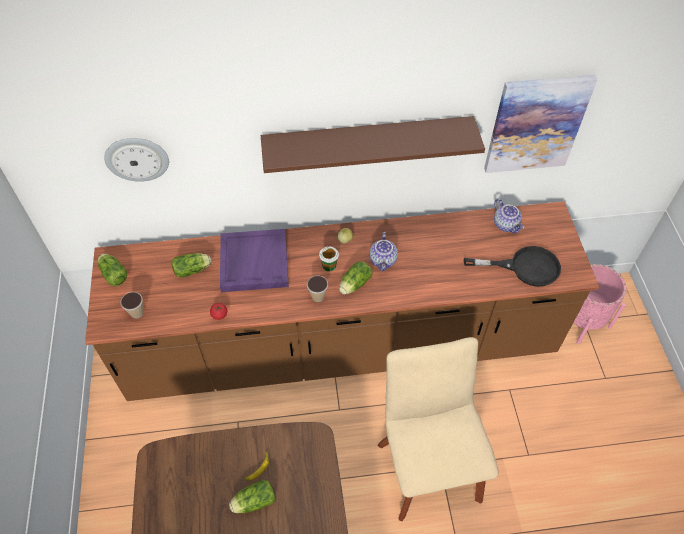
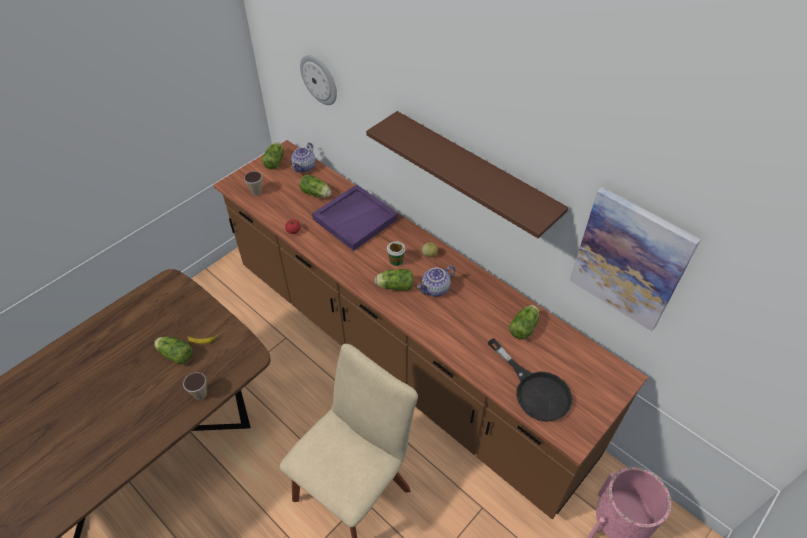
camera: 50 degrees right, 5 degrees down
(318, 296) = (361, 272): cup -> cup (200, 394)
(467, 233) = (524, 326): none -> lettuce
(506, 225) = (566, 349): teapot -> teapot (304, 167)

